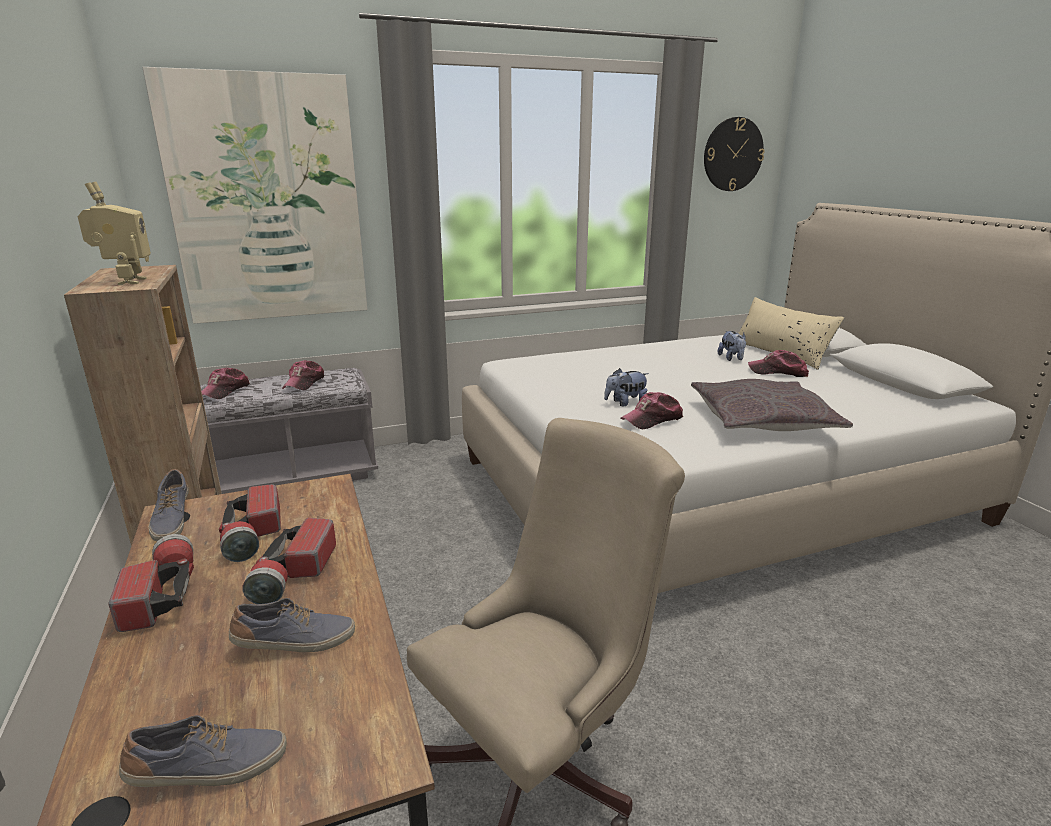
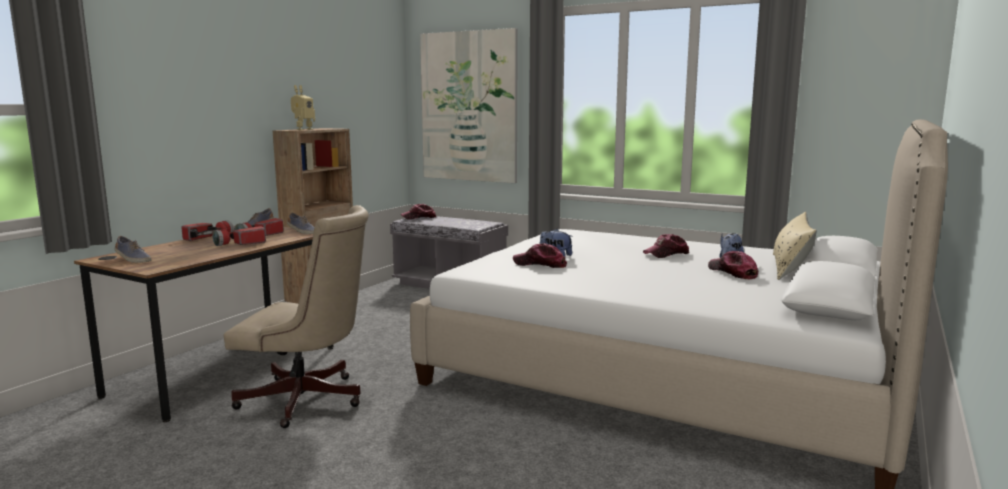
camera: 50 degrees right, 10 degrees down
(295, 643) = (199, 252): shoe -> shoe (302, 232)
(304, 383) = (457, 222): cap -> cap (666, 254)
(733, 154) = (867, 71): wall clock -> none
(762, 420) = (605, 282): grey pillow -> none

